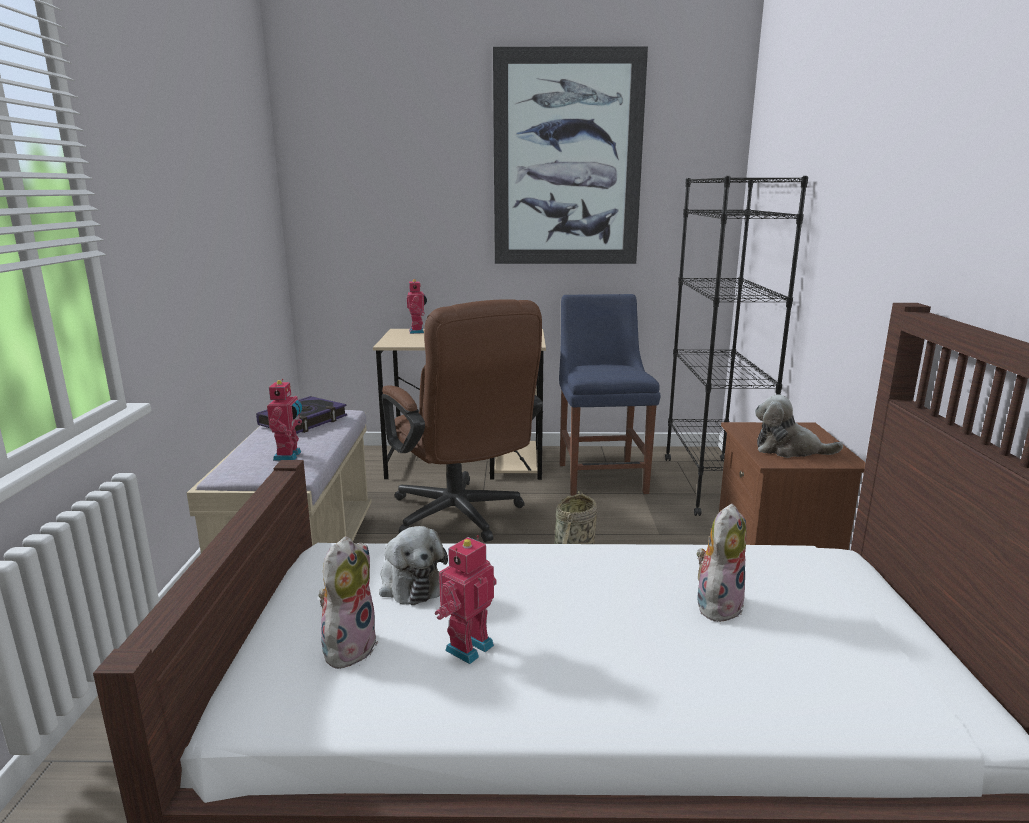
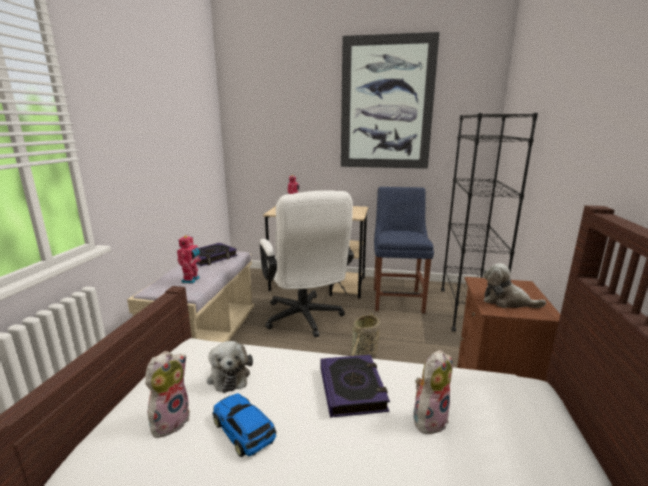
camera: 10 degrees right, 0 degrees up
(461, 518) = (305, 320): brown office chair -> white office chair
(467, 646) = (244, 431): toy robot -> toy car
(601, 582) = (352, 389): none -> book

